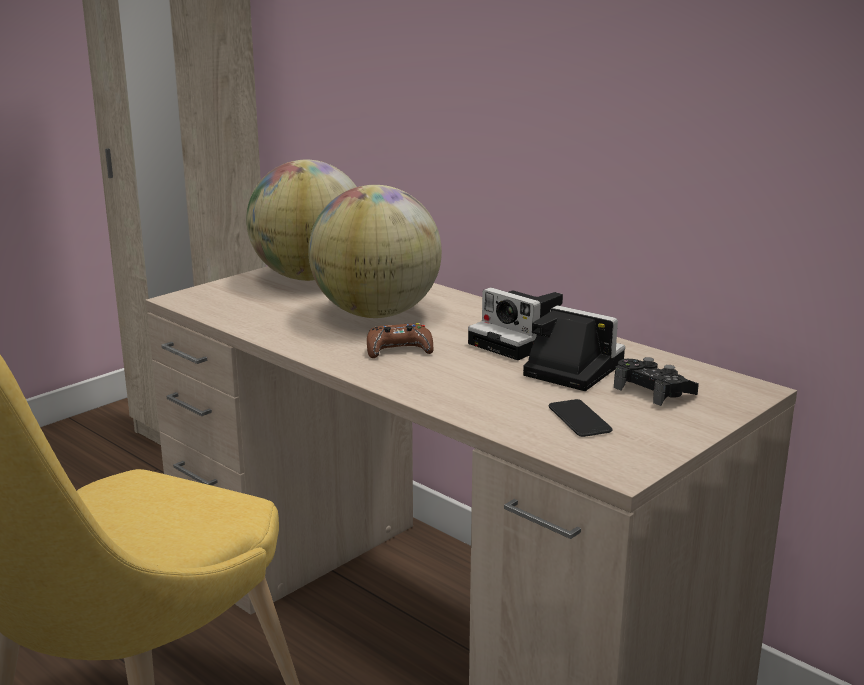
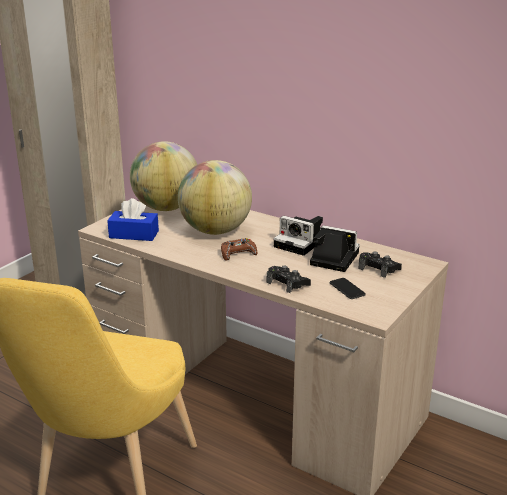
camera: 10 degrees left, 5 degrees up
(233, 310) = (134, 234): none -> blue tissue box
(468, 402) = (287, 283): none -> black game controller

